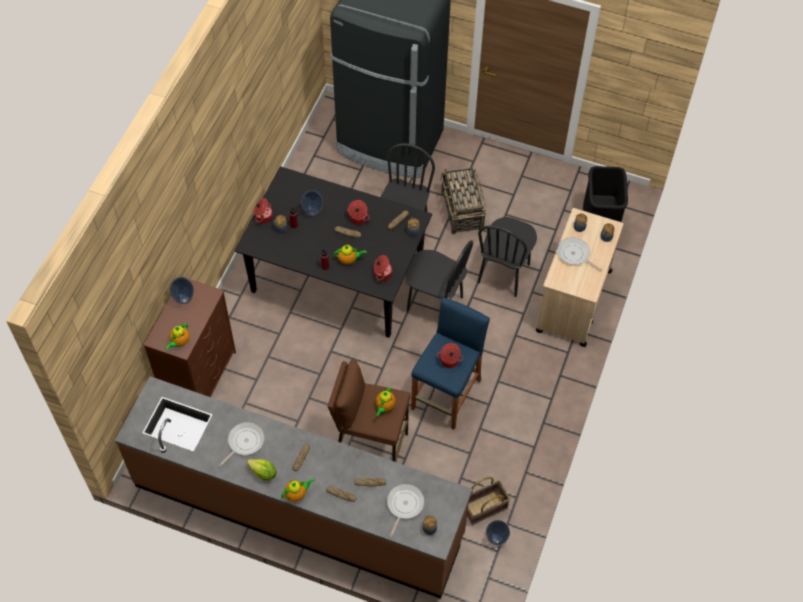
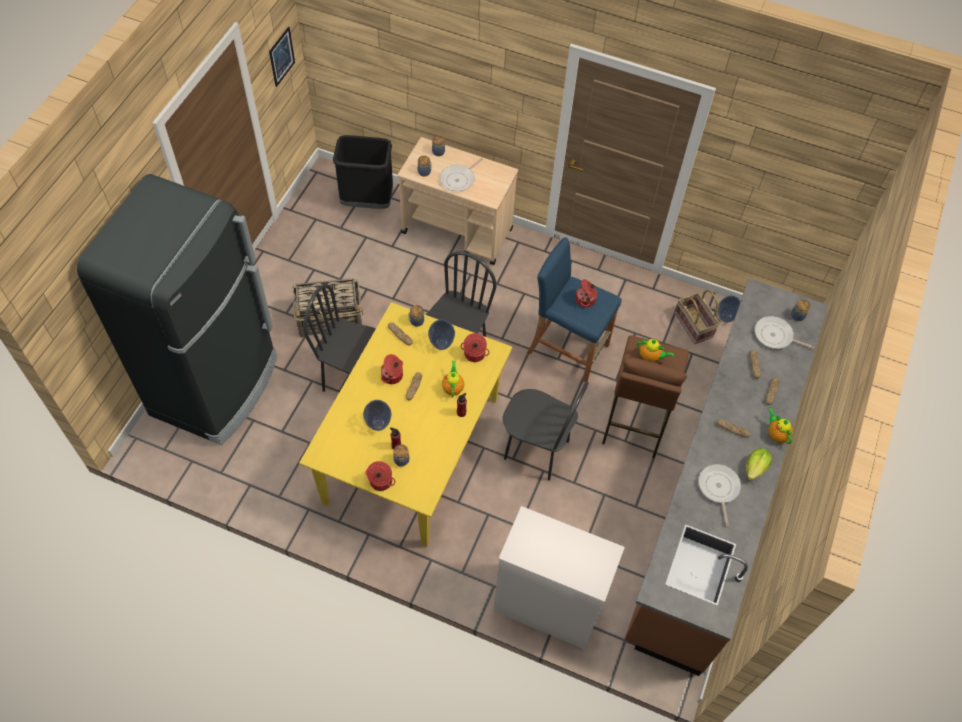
camera: 90 degrees left, 0 degrees up
(179, 342) = (599, 556): teapot -> none
(184, 299) = (534, 552): vase -> vase (441, 344)
(200, 376) = (546, 605): brown dresser -> white dresser
(244, 442) = (718, 488): frying pan -> frying pan turned 45 degrees clockwise
(336, 278) = (412, 450): black dining table -> yellow dining table
(504, 273) = (419, 287): black chair -> black chair (536, 450)
(640, 77) = (281, 56): none -> picture

